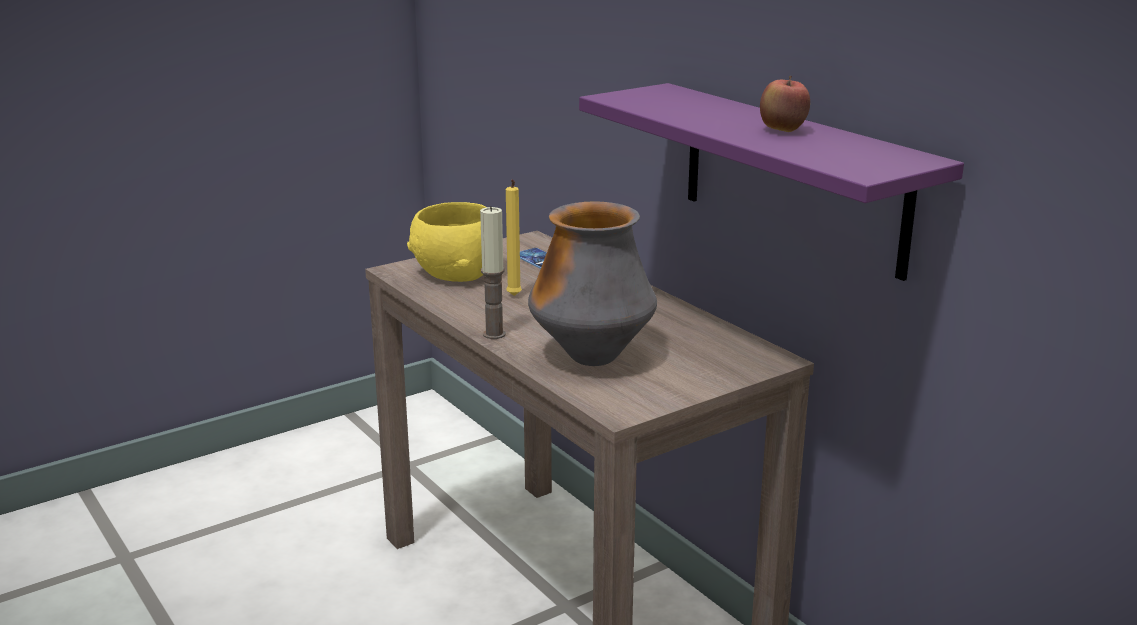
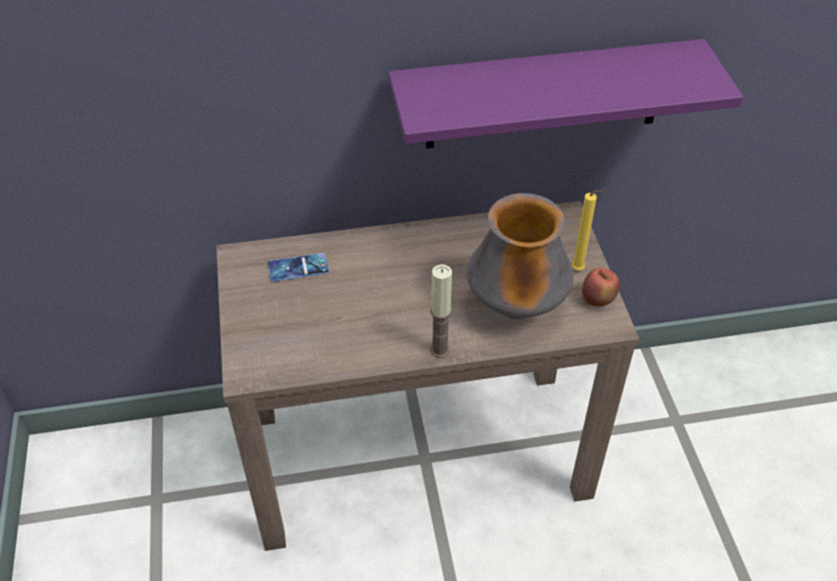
camera: 65 degrees left, 25 degrees up
(455, 273) = (286, 334): yellow bowl -> none
(514, 296) = (367, 312): yellow candle -> yellow candle (579, 270)
(783, 131) = (590, 75): apple -> apple (597, 300)

